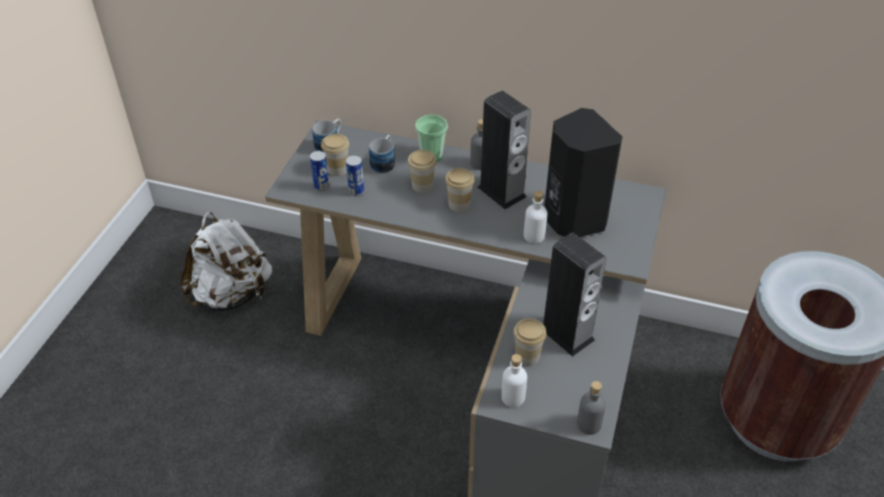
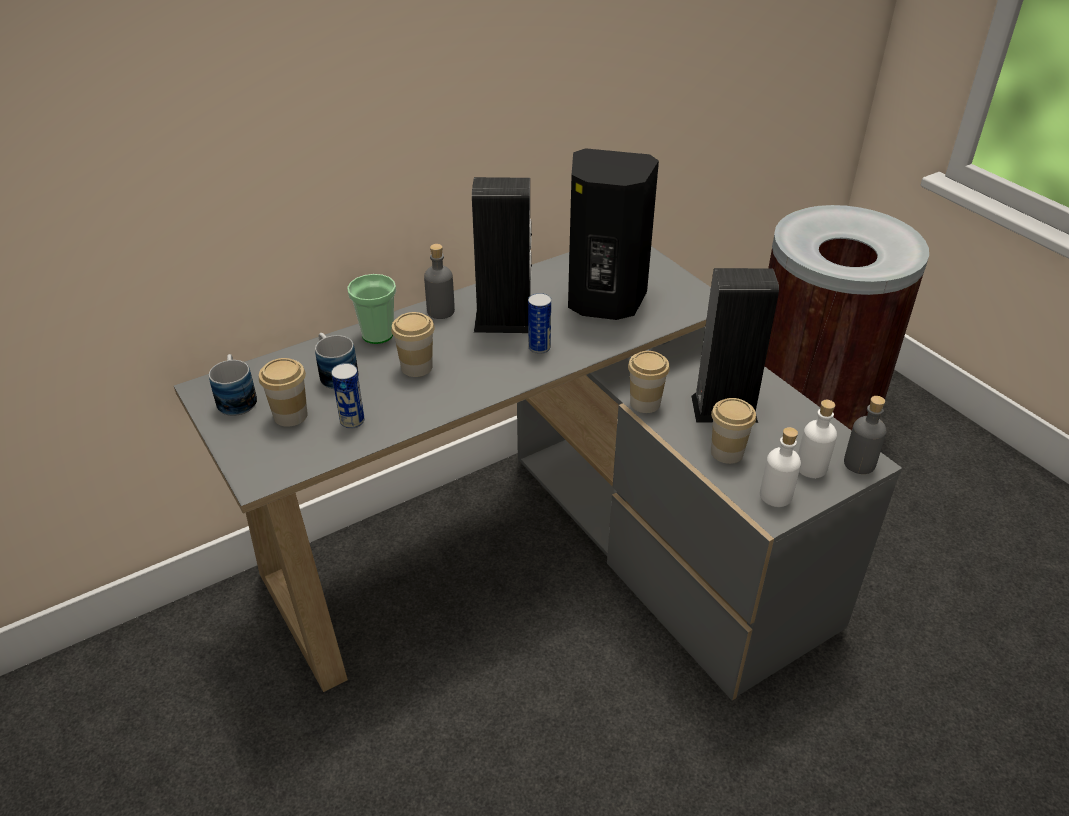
camera: 50 degrees left, 5 degrees down
(232, 294) = (163, 736): white backpack -> none
(321, 187) = (300, 445): can -> can (539, 348)
(459, 204) = (483, 358): cup -> cup (645, 403)
(534, 236) = (597, 337): white bottle -> white bottle (811, 467)

